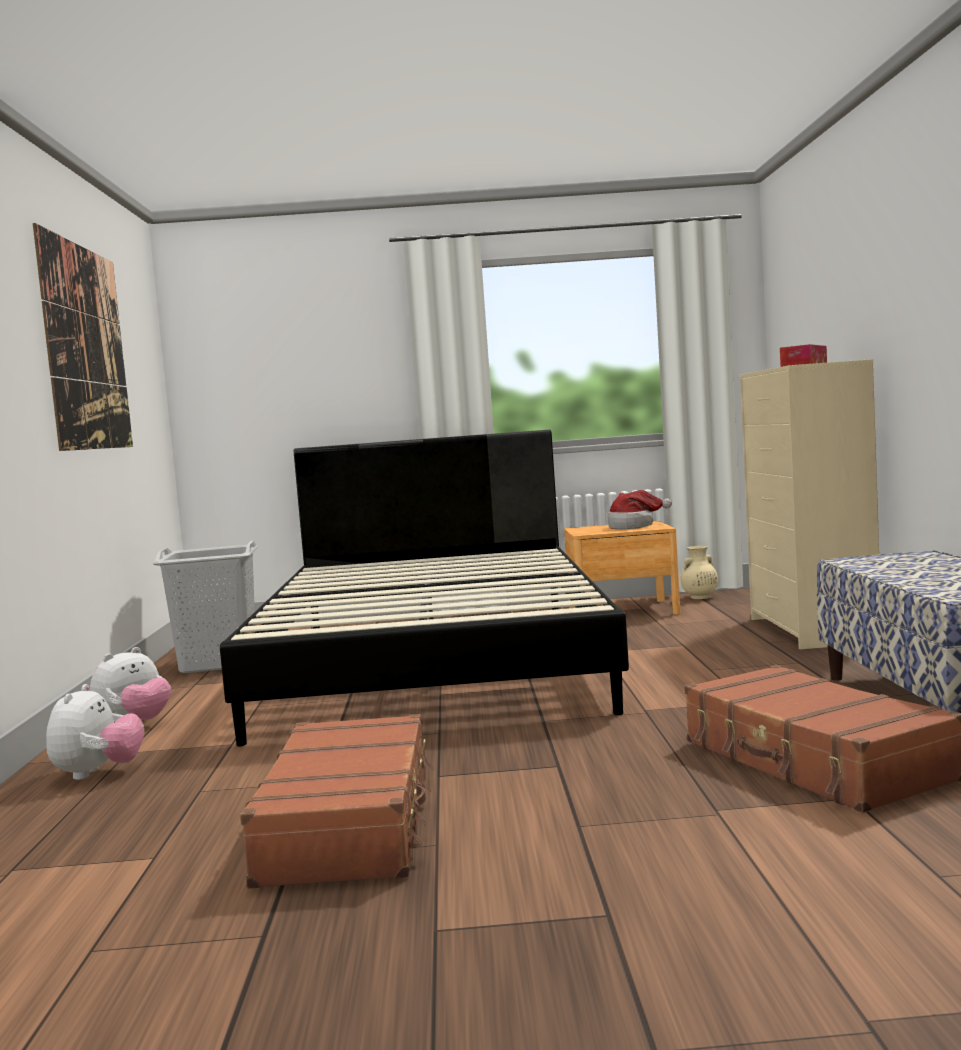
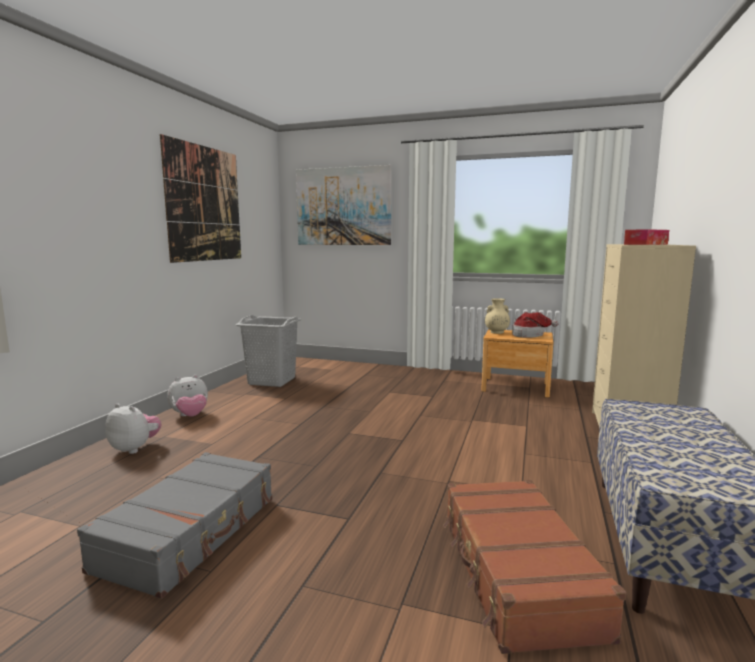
camera: 20 degrees right, 5 degrees up
(98, 773) = (135, 448): plush toy -> plush toy turned 90 degrees counterclockwise
(289, 350) = (343, 206): none -> picture
(350, 824) = (191, 533): brown suitcase -> grey suitcase
(436, 661) = (373, 405): black bed -> none
(699, 597) = (574, 385): beige vase -> beige vase (496, 332)

